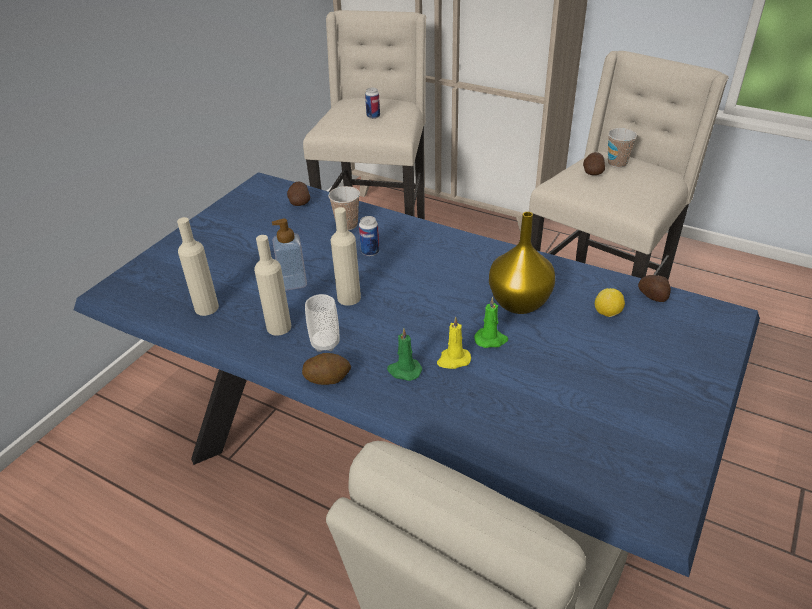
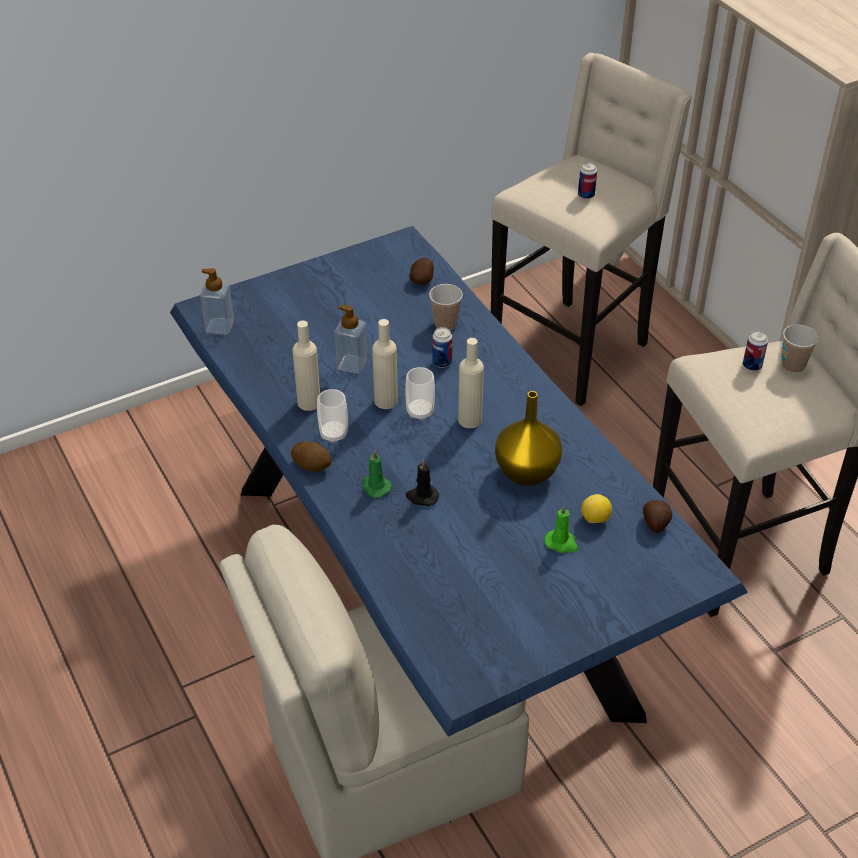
camera: 30 degrees right, 5 degrees up
(139, 300) = (220, 327): none -> soap dispenser
(206, 308) = (266, 358): beige bottle -> beige bottle (469, 420)
(386, 294) = (420, 412): none -> cup
(453, 360) = (422, 496): yellow candle -> black candle
(491, 339) = (469, 494): green candle -> green candle (561, 543)
(592, 172) = (752, 365): potato -> can

